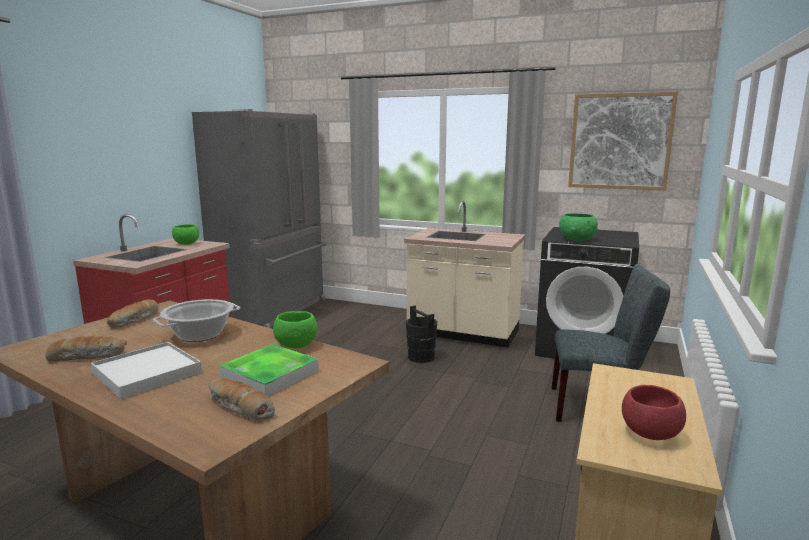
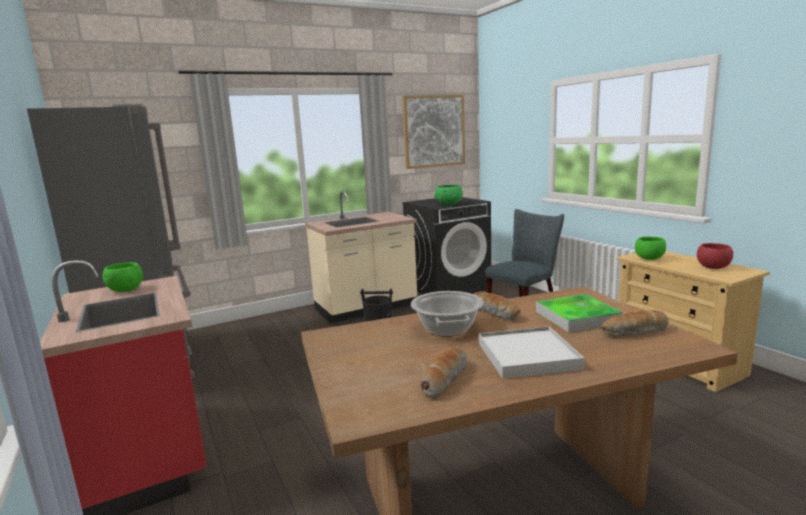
camera: 50 degrees left, 0 degrees up
(135, 320) = (350, 351): bread -> bread (495, 312)
(296, 346) = (522, 303): green bowl -> green bowl (649, 259)

